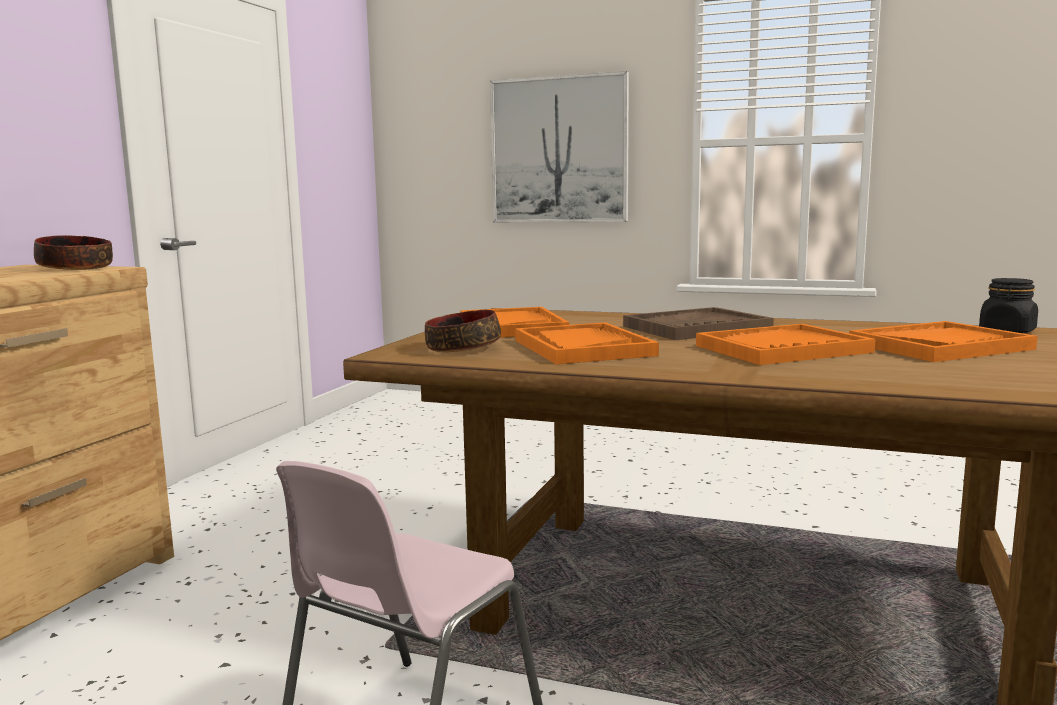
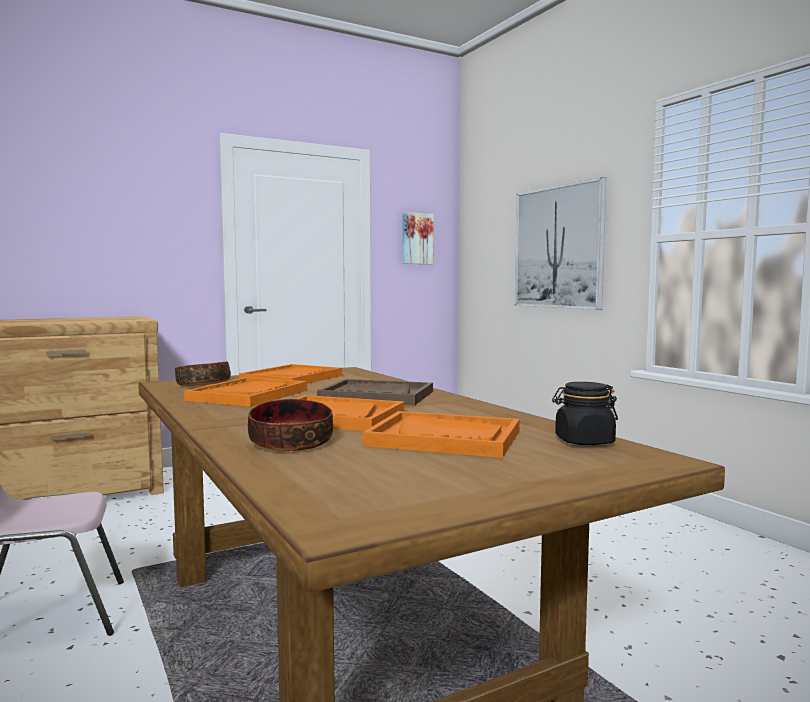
camera: 40 degrees right, 5 degrees down
(75, 268) = (130, 319): bowl -> bowl (290, 443)
(338, 133) = (416, 238): none -> picture

